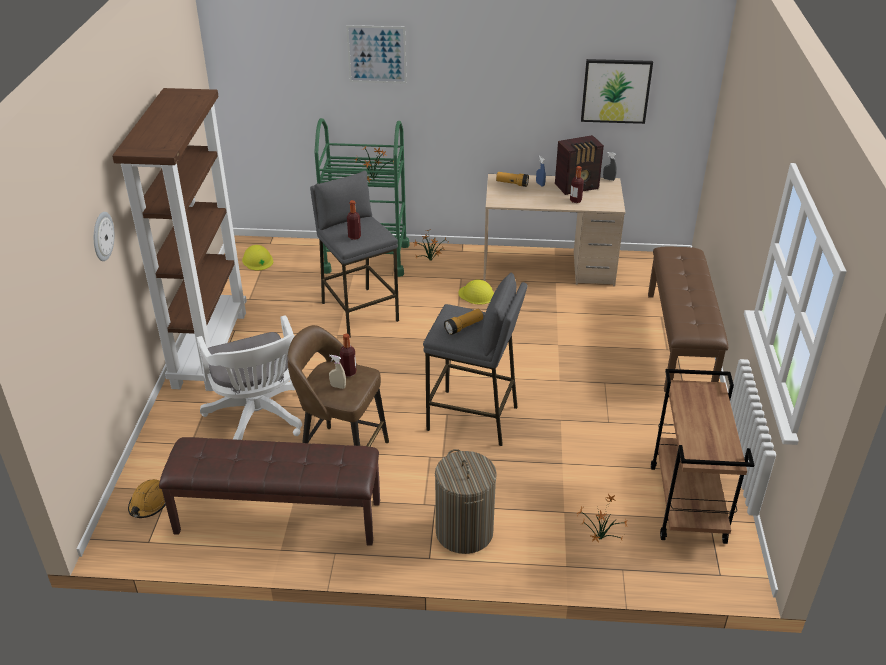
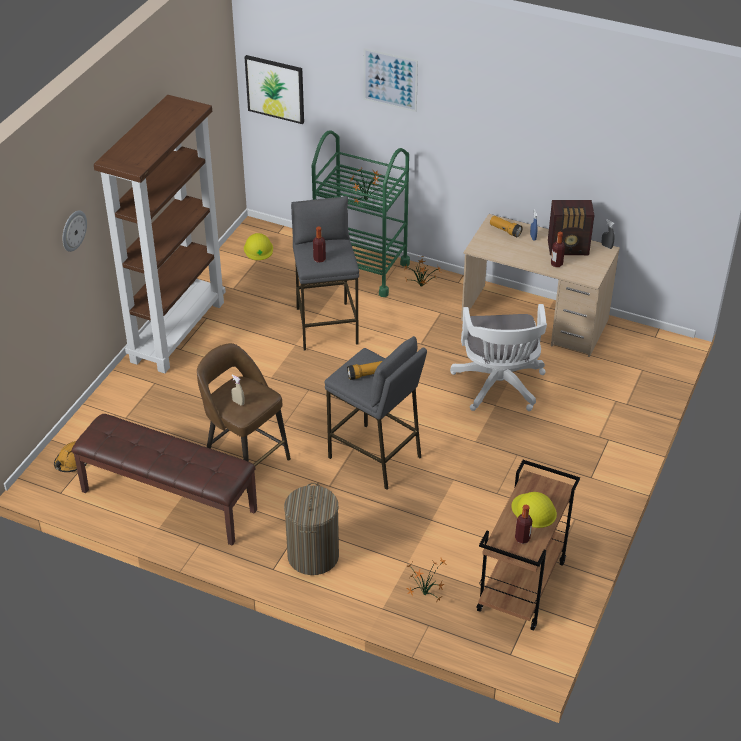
camera: 20 degrees right, 5 degrees up
(259, 418) = (191, 409): white office chair -> white office chair (499, 387)
(349, 372) = (253, 392): bottle -> bottle (522, 538)
(476, 294) = (446, 334): yellow hard hat -> yellow hard hat (534, 510)
(616, 91) = (619, 161): picture -> picture (275, 88)
(680, 341) = (618, 431): brown bench -> none

